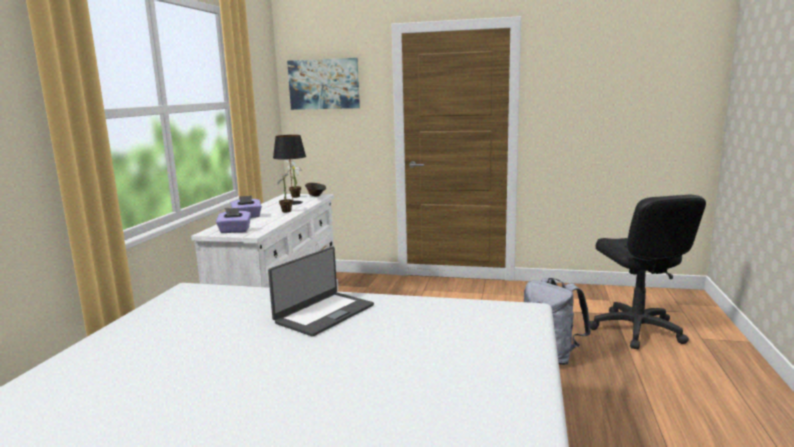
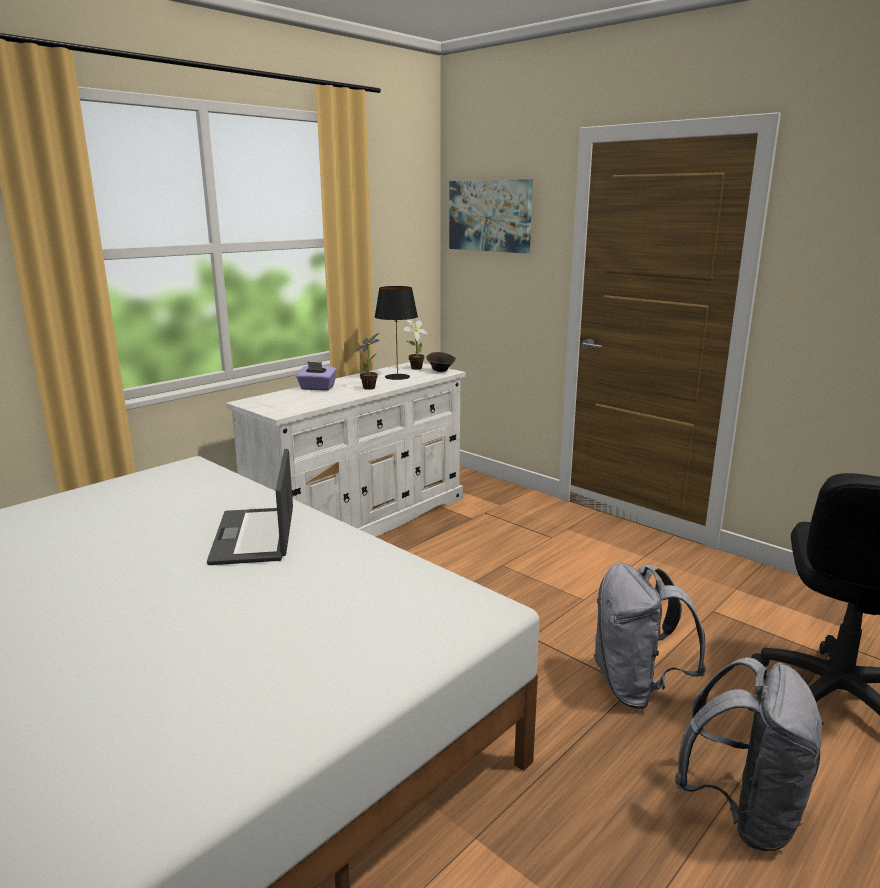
camera: 30 degrees right, 5 degrees up
(234, 231) = (272, 405): purple tissue box -> none
(323, 313) = (255, 536): laptop -> laptop turned 105 degrees clockwise
(655, 391) = (743, 812): none -> grey backpack

